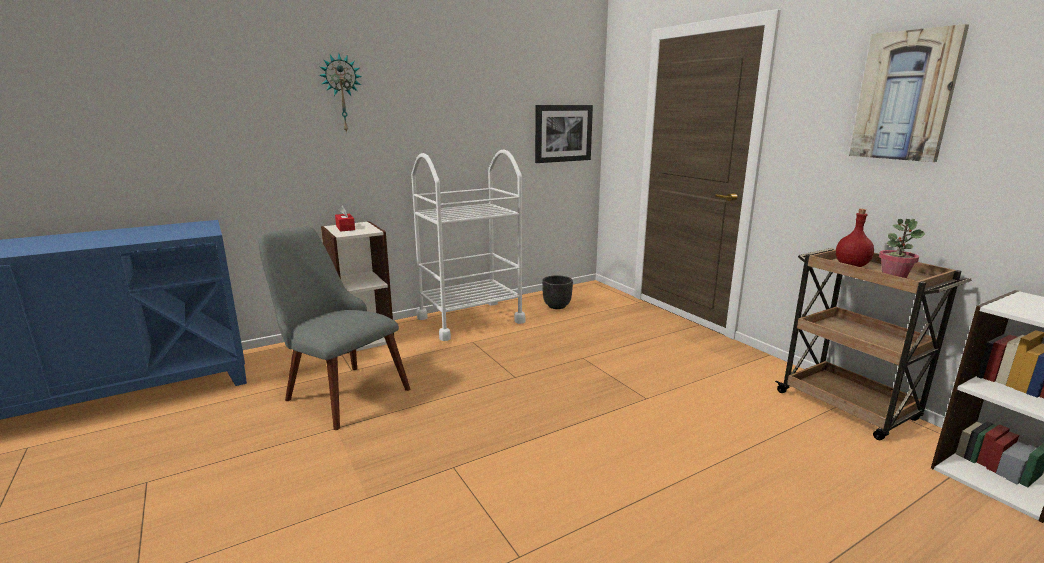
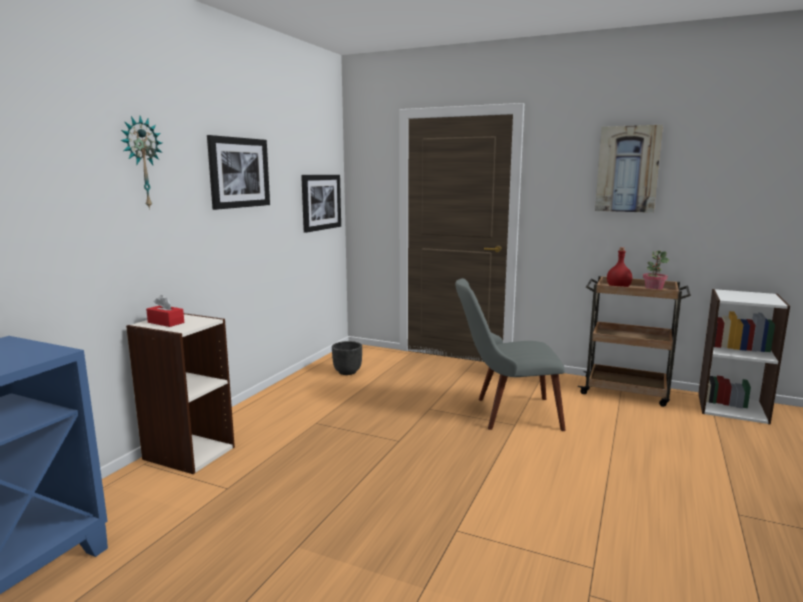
camera: 35 degrees left, 5 degrees down
(337, 390) = (242, 512): grey chair -> grey chair (506, 413)
(451, 102) = (239, 172): none -> picture
(470, 320) = (283, 404): white cart -> none

